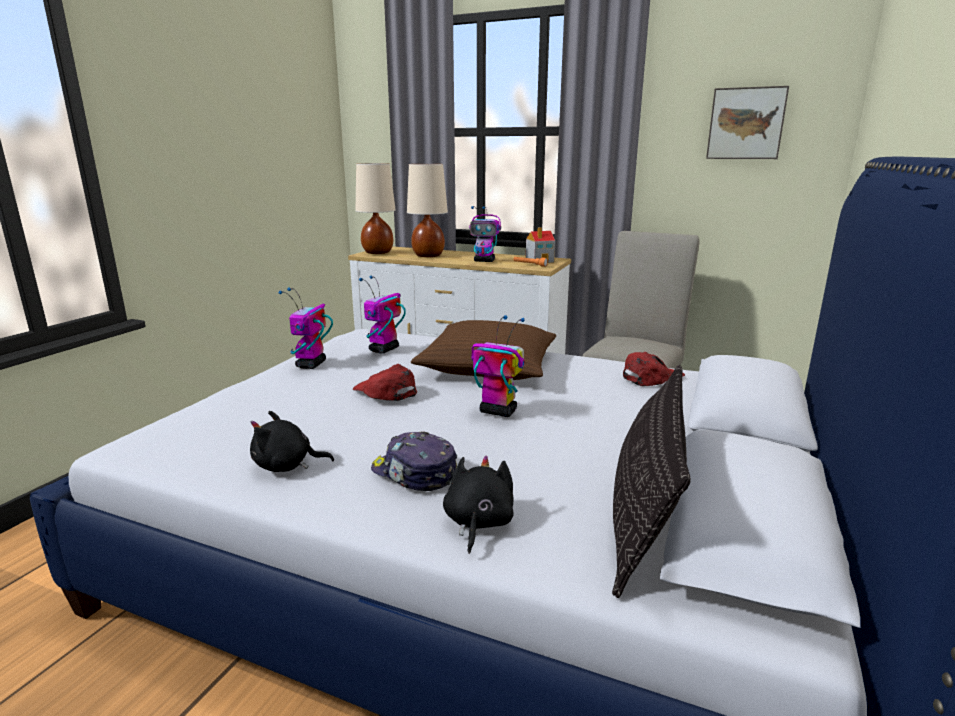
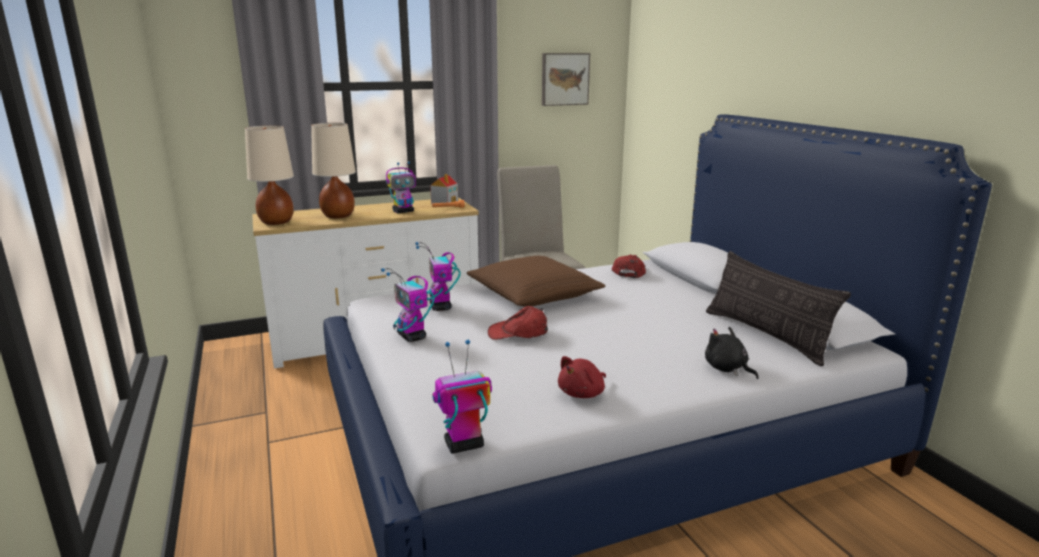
camera: 45 degrees left, 0 degrees up
(287, 466) = (583, 393): black plush toy -> red plush toy
(414, 474) = (652, 364): cap -> none
(497, 411) = (608, 318): toy robot -> toy robot (463, 445)

